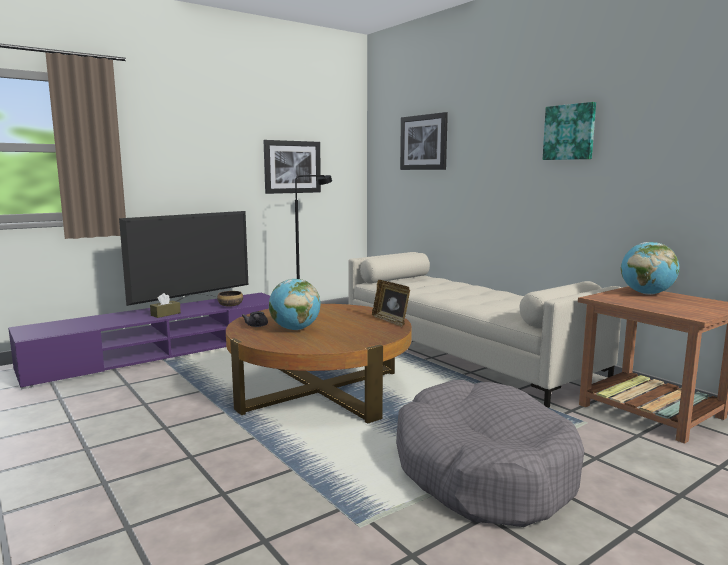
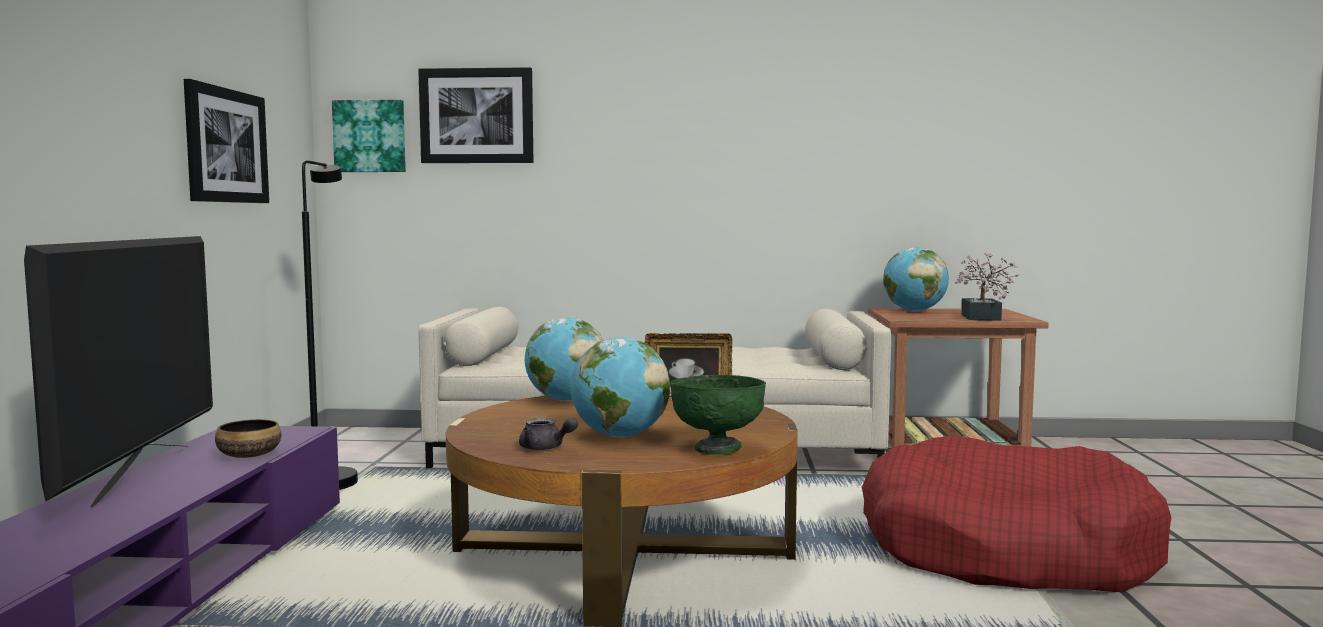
camera: 50 degrees left, 5 degrees down
(165, 314) = (146, 503): brown tissue box -> none
(301, 345) = (717, 449): none -> green bowl
(343, 308) = (566, 400): none -> globe
(482, 470) = (1005, 550): grey dog bed -> red dog bed
(569, 132) = (765, 112): picture -> picture (370, 136)
(663, 308) = (981, 318): none -> potted plant

